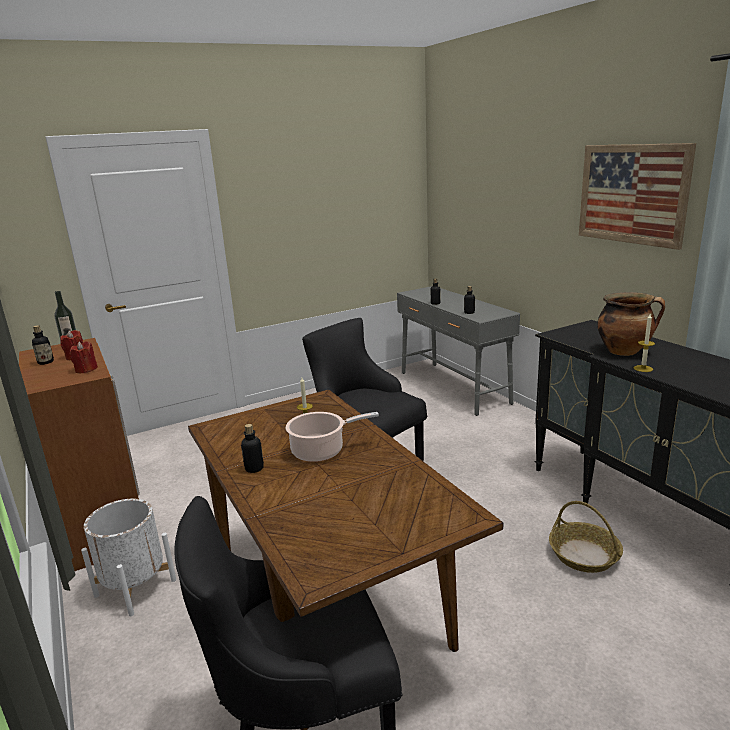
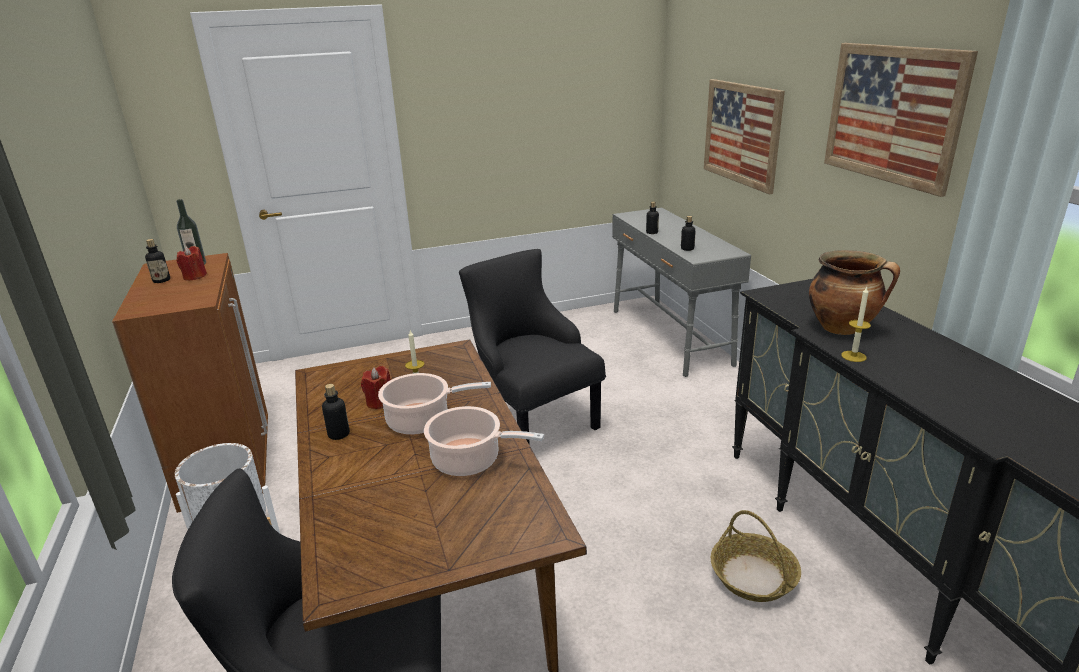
camera: 10 degrees right, 5 degrees up
(86, 370) = (196, 294): red candle -> red candle (379, 402)
(377, 474) = (470, 460): none -> cooking pot
(503, 220) = (741, 133): none -> picture

